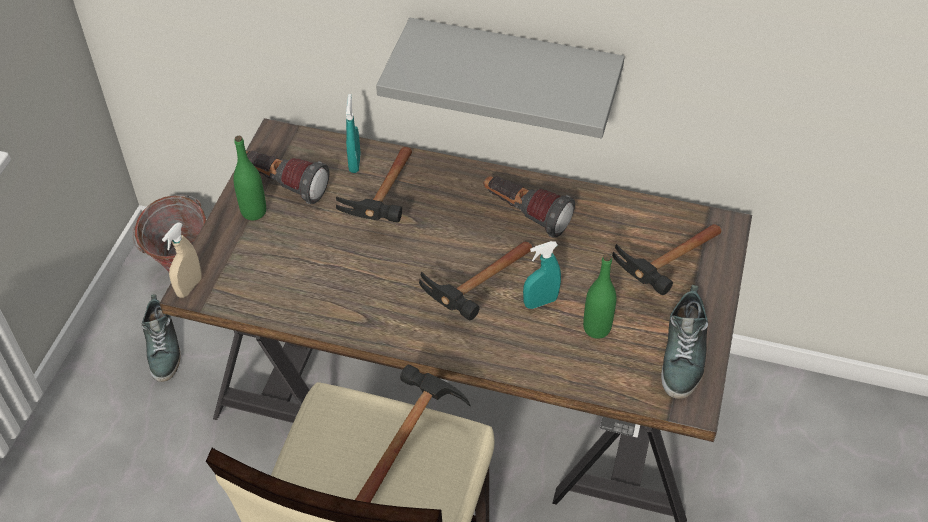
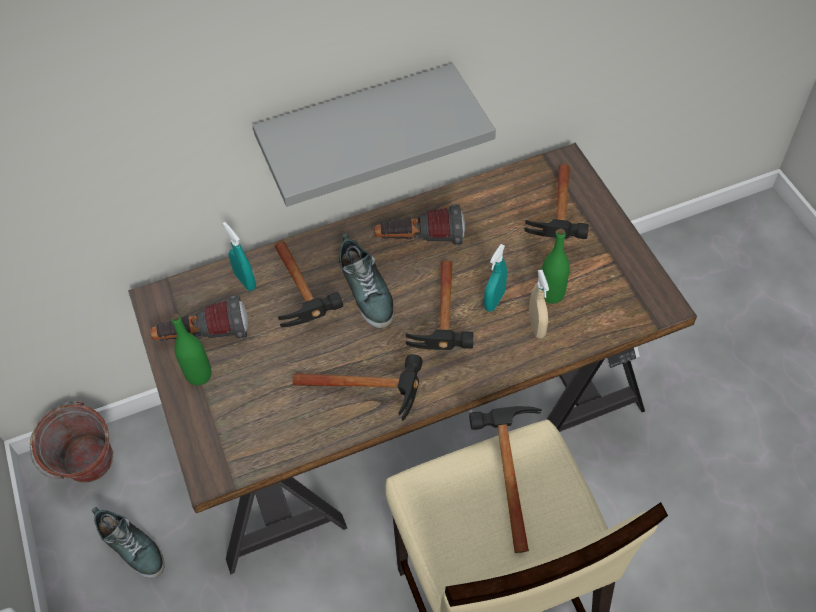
camera: 35 degrees left, 5 degrees up
(189, 287) = (205, 474): beige spray bottle -> beige spray bottle (536, 326)
(367, 312) = (374, 395): none -> hammer
(684, 355) = (626, 274): shoe -> shoe (367, 291)

